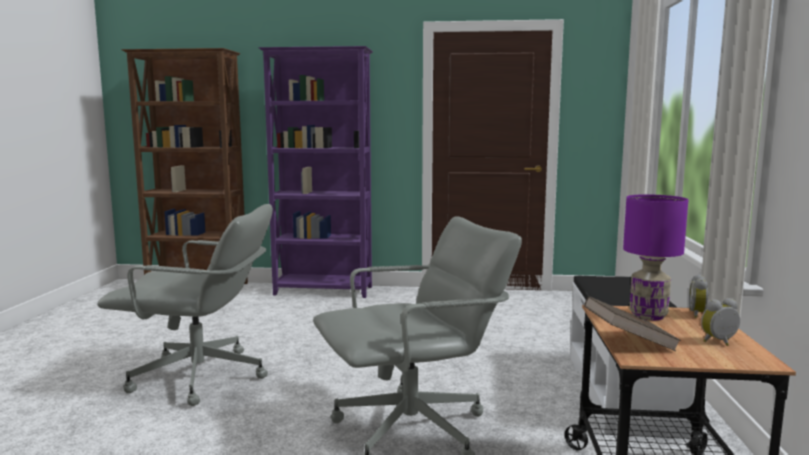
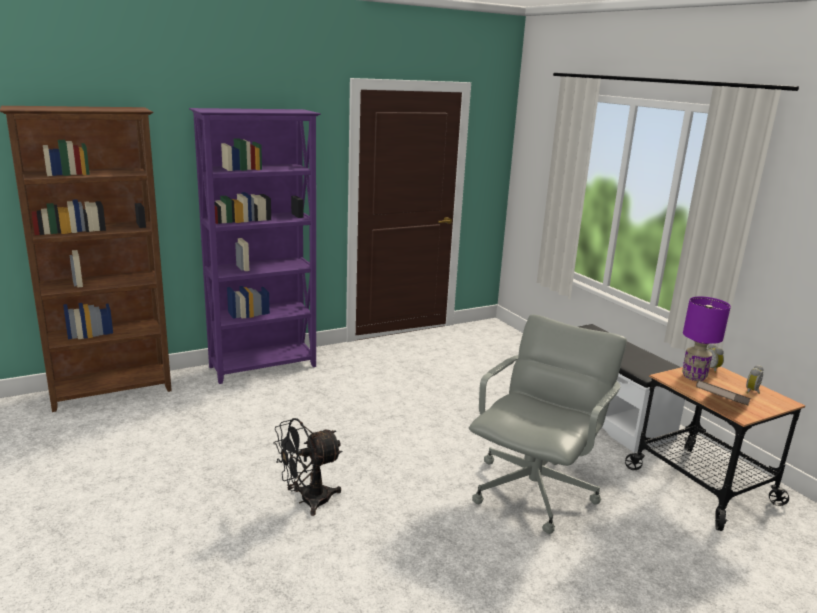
camera: 35 degrees left, 10 degrees up
(200, 378) = (307, 501): grey office chair -> black fan

